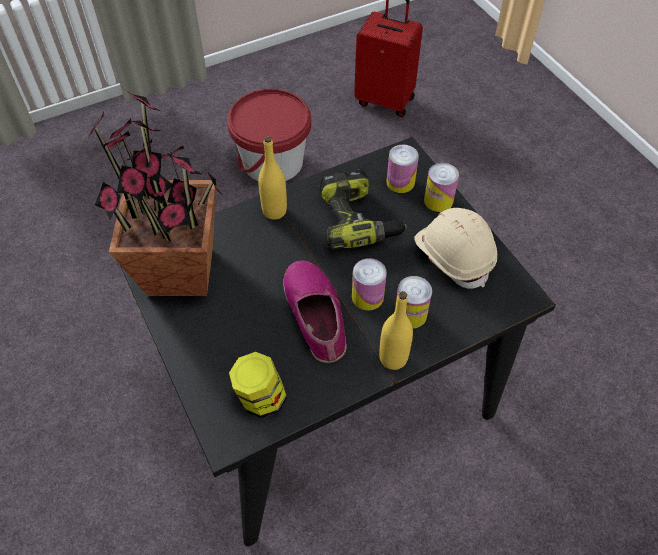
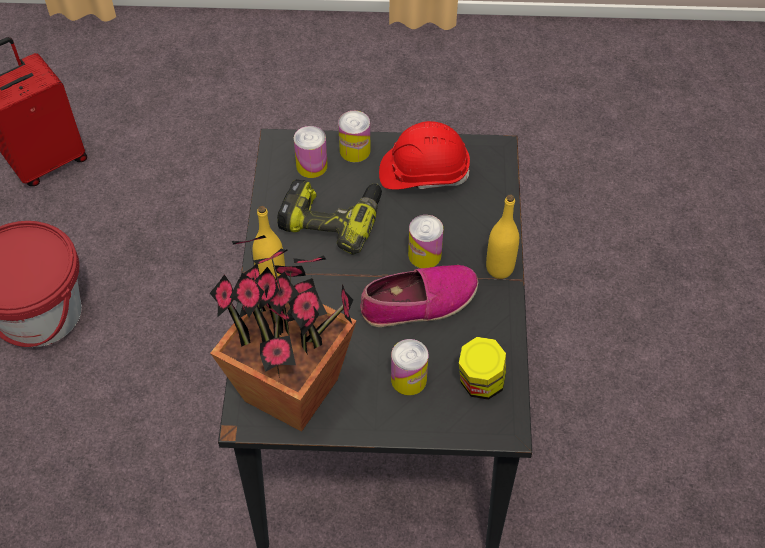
camera: 60 degrees left, 0 degrees up
(316, 315) = (419, 302): shoe -> shoe turned 150 degrees clockwise
(410, 314) = (463, 234): can -> can (408, 379)
(453, 256) = (423, 173): beige hard hat -> red hard hat

